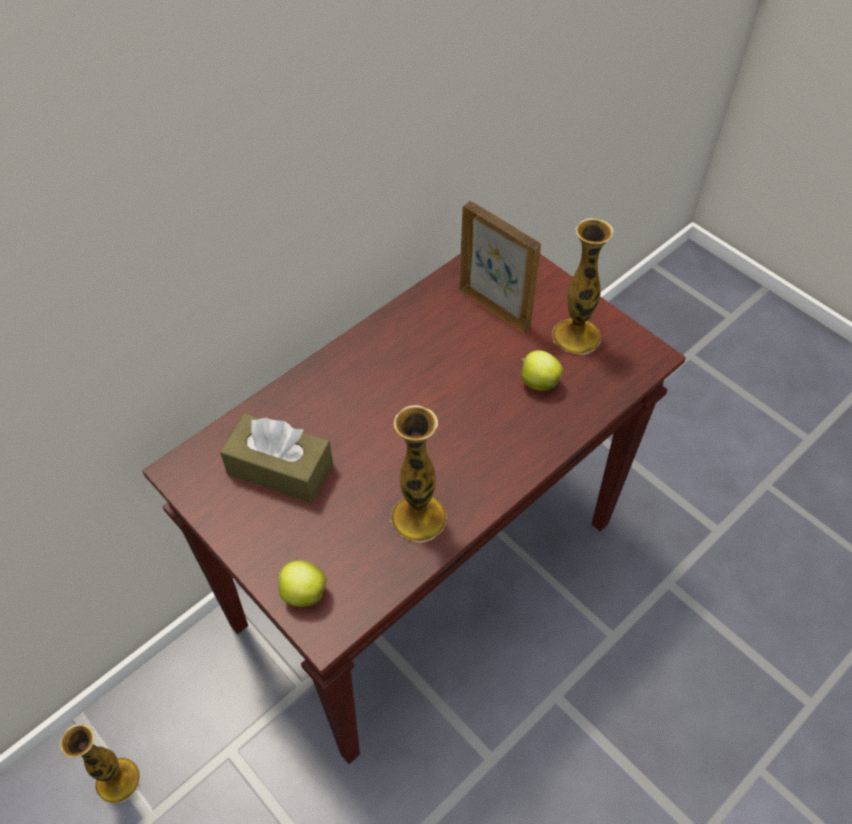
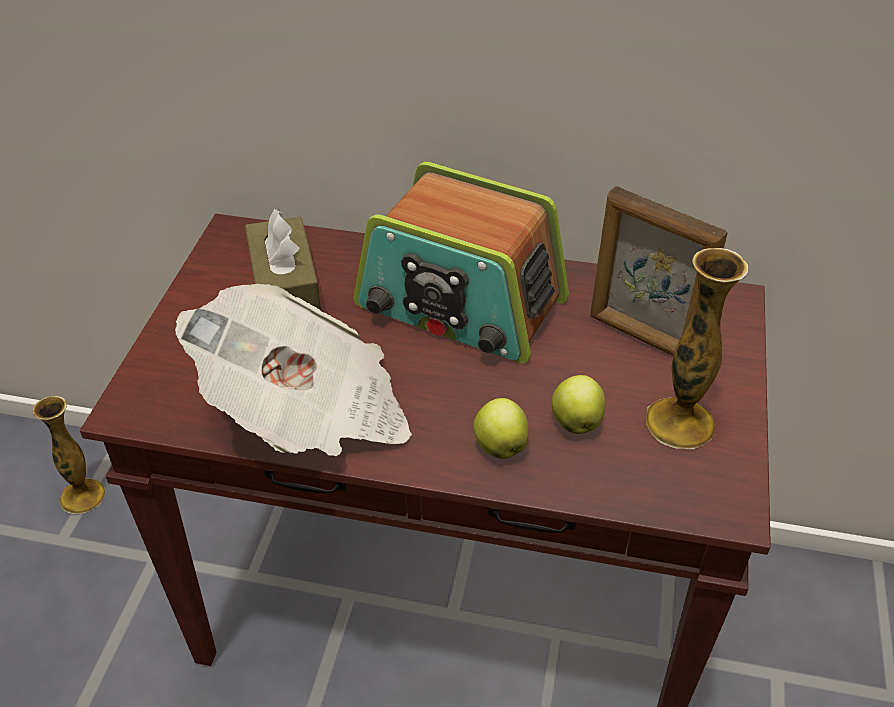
camera: 55 degrees right, 10 degrees down
(302, 593) = (157, 373): apple -> apple (499, 445)
(388, 378) = (460, 305): none -> radio
(418, 517) = (308, 412): vase -> newspaper
(495, 308) = (641, 336): picture frame -> picture frame turned 120 degrees clockwise

